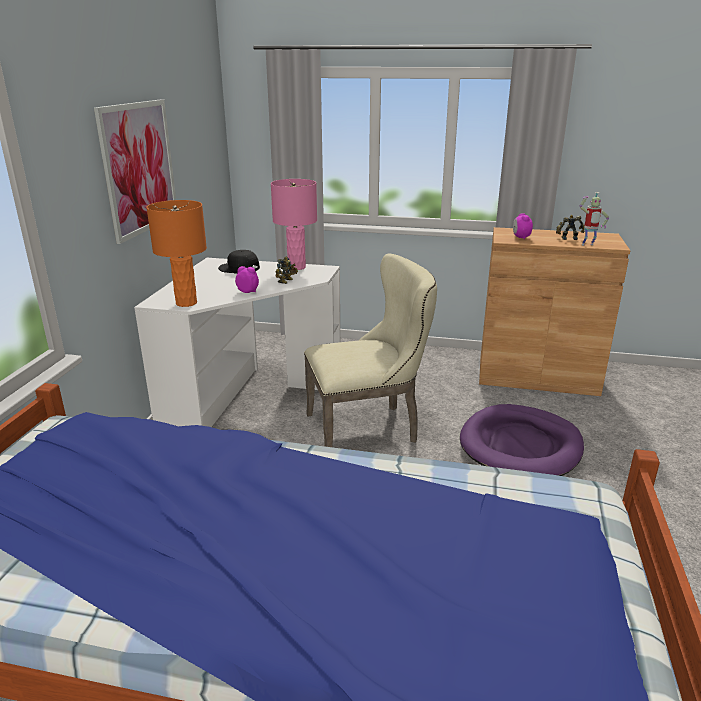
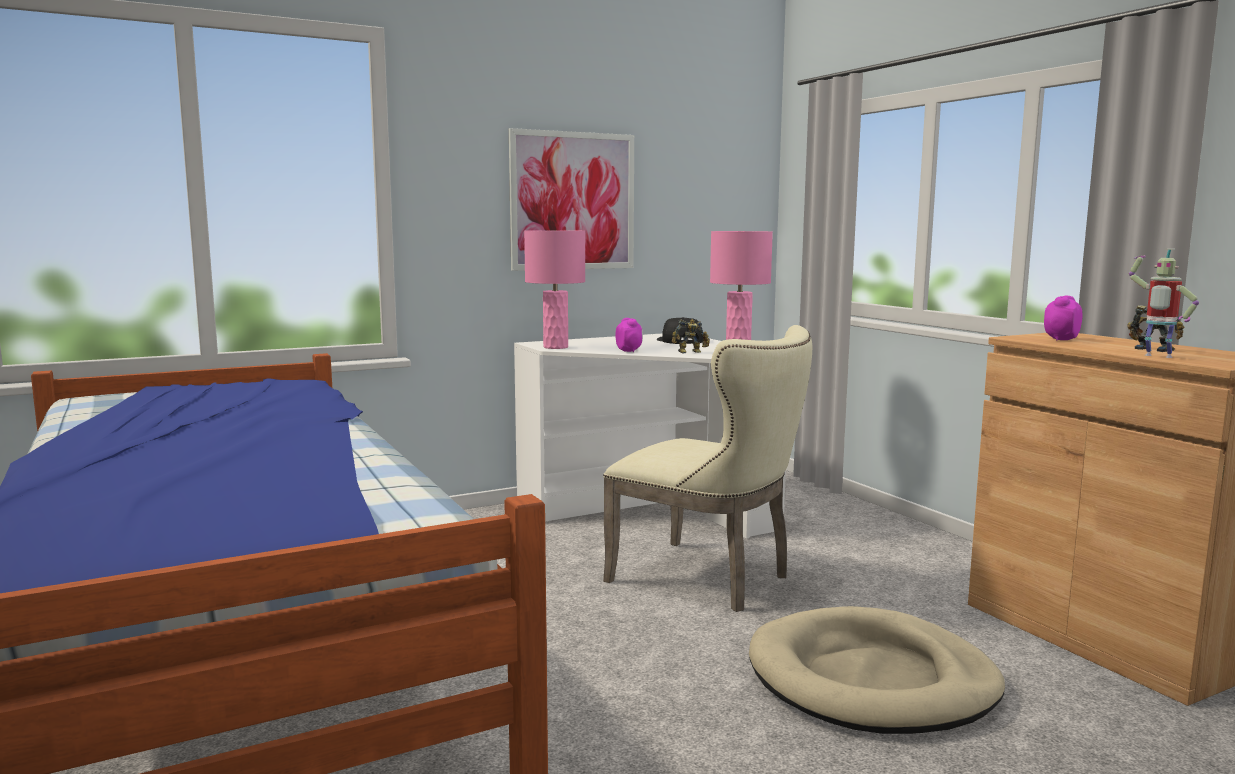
camera: 50 degrees right, 15 degrees down
(186, 303) = (556, 347): orange table lamp -> pink table lamp
(520, 446) = (872, 680): purple dog bed -> beige dog bed

